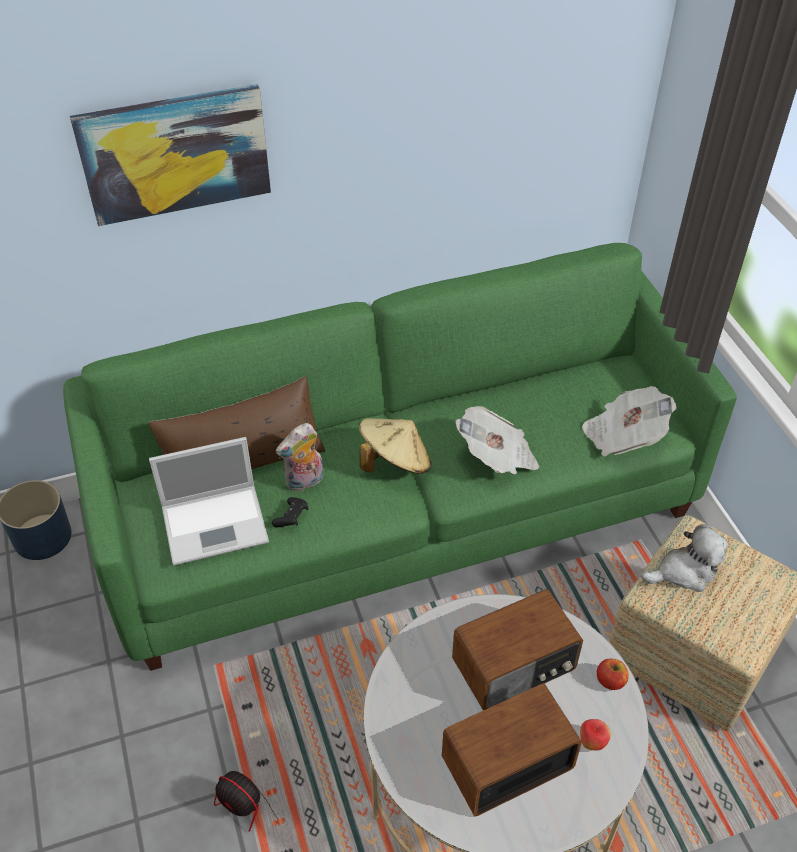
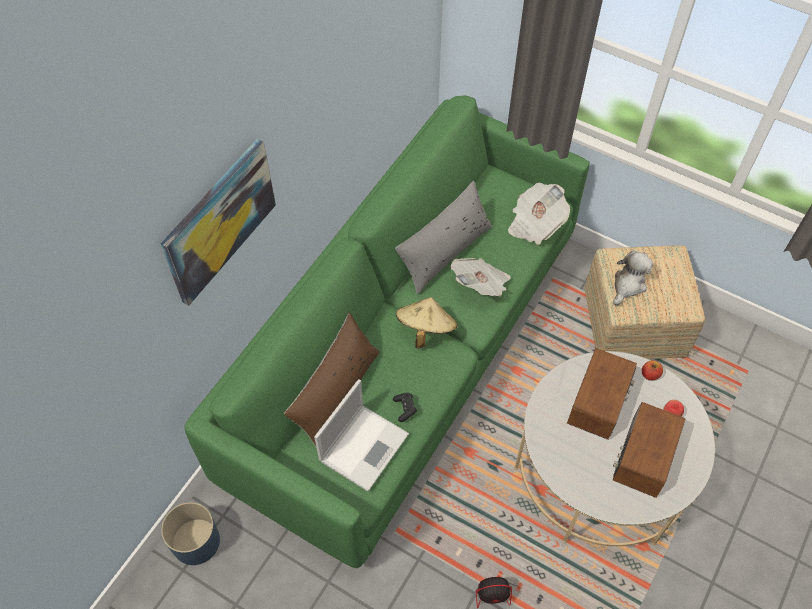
camera: 40 degrees left, 10 degrees up
(304, 482) = (389, 380): plush toy -> none
(492, 404) = (445, 252): none -> grey pillow

